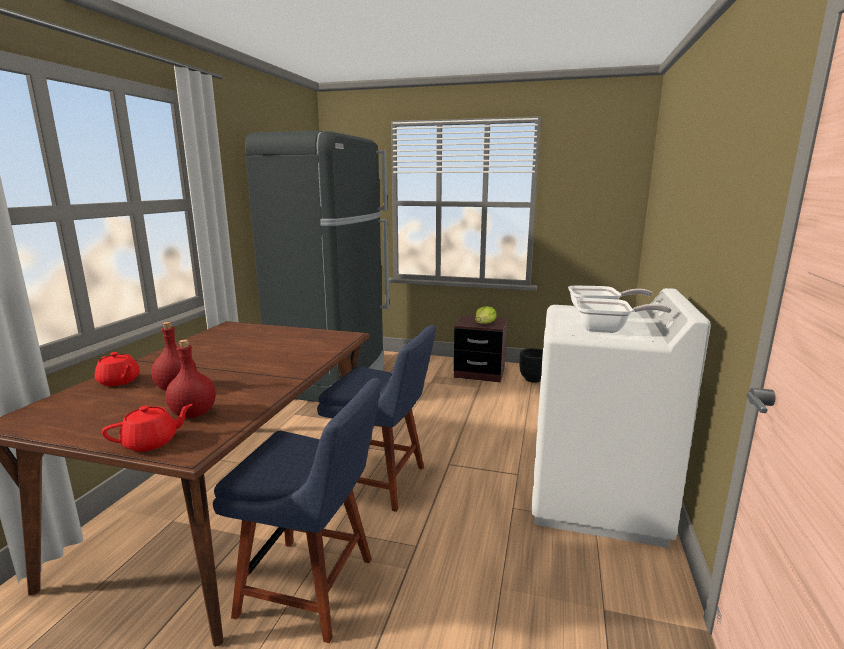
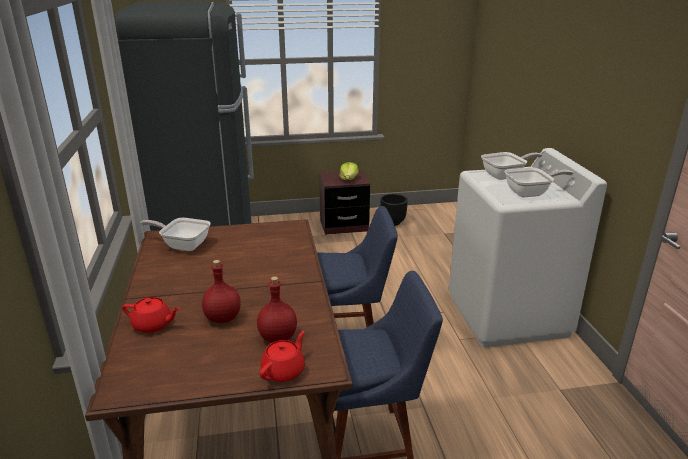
camera: 25 degrees left, 10 degrees up
(236, 333) = (183, 245): none -> frying pan

